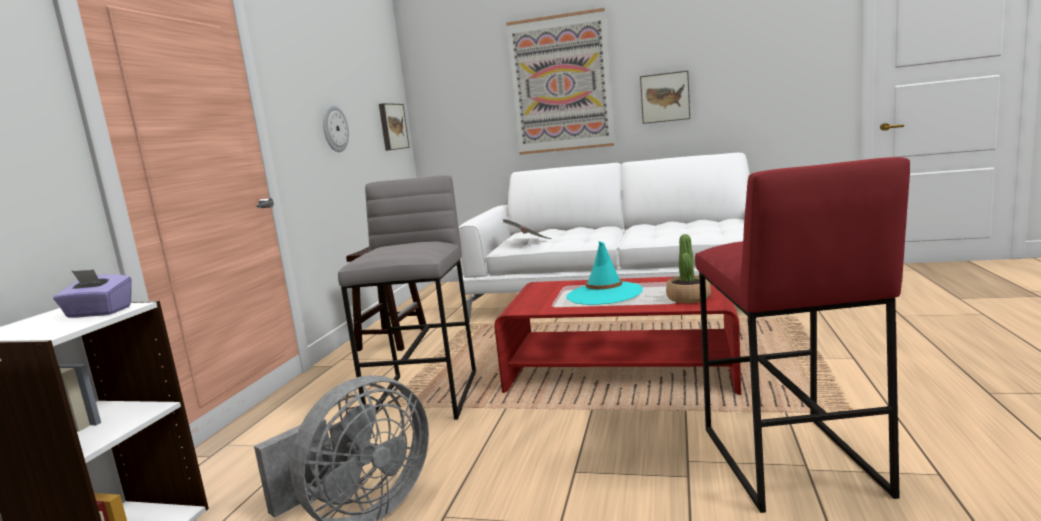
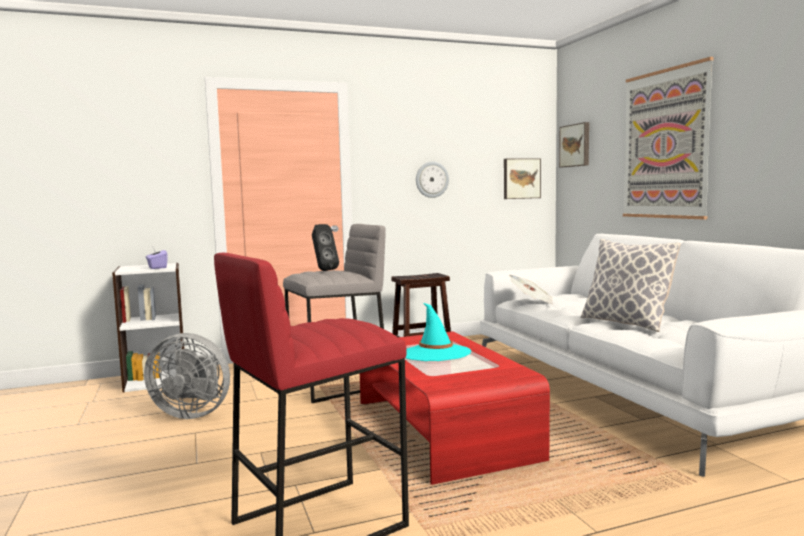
camera: 55 degrees right, 5 degrees down
(393, 246) = (323, 270): none -> black speaker
(645, 233) = (625, 323): none -> pillow
(665, 97) = (767, 166): picture -> picture (575, 145)
(688, 298) = (447, 377): potted plant -> none

